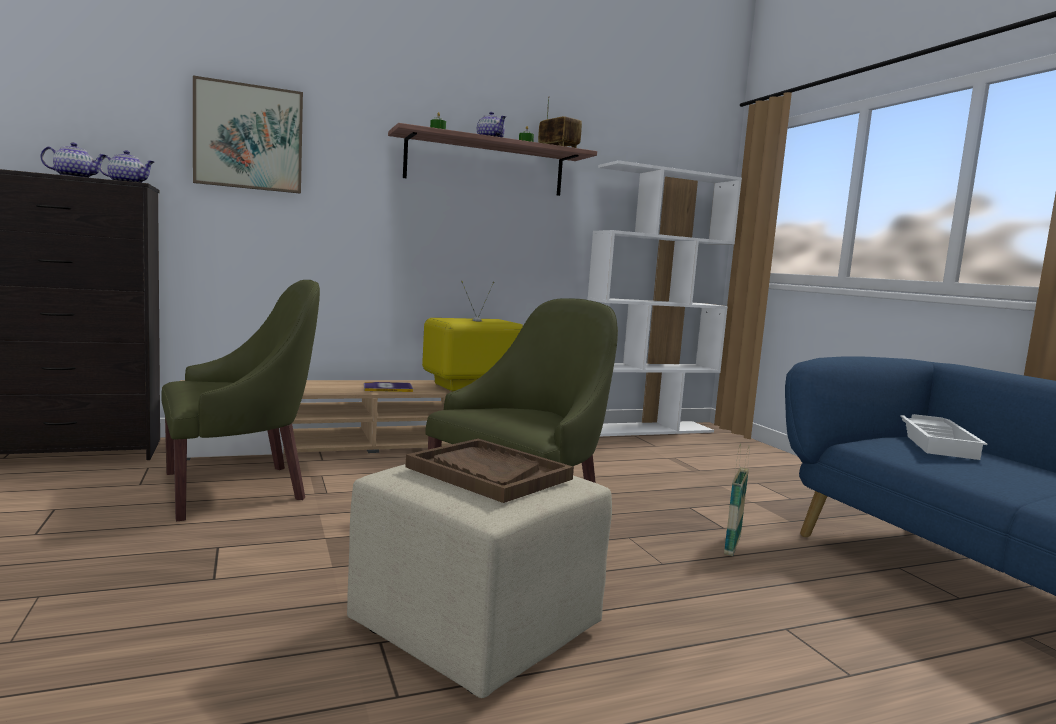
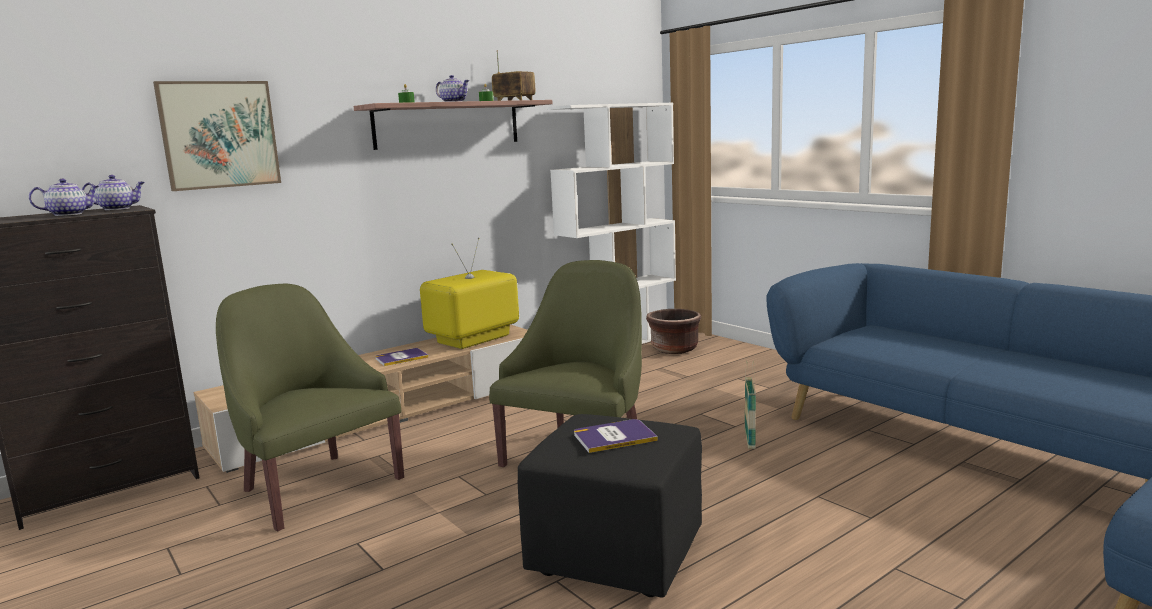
camera: 15 degrees left, 5 degrees up
(237, 488) = (315, 486): green armchair -> green armchair turned 90 degrees counterclockwise
(472, 630) = (614, 554): beige ottoman -> black ottoman
(488, 473) = (614, 437): brown tray -> book
(701, 444) = (674, 349): none -> brown planter
(937, 443) = (881, 331): white tray -> none

